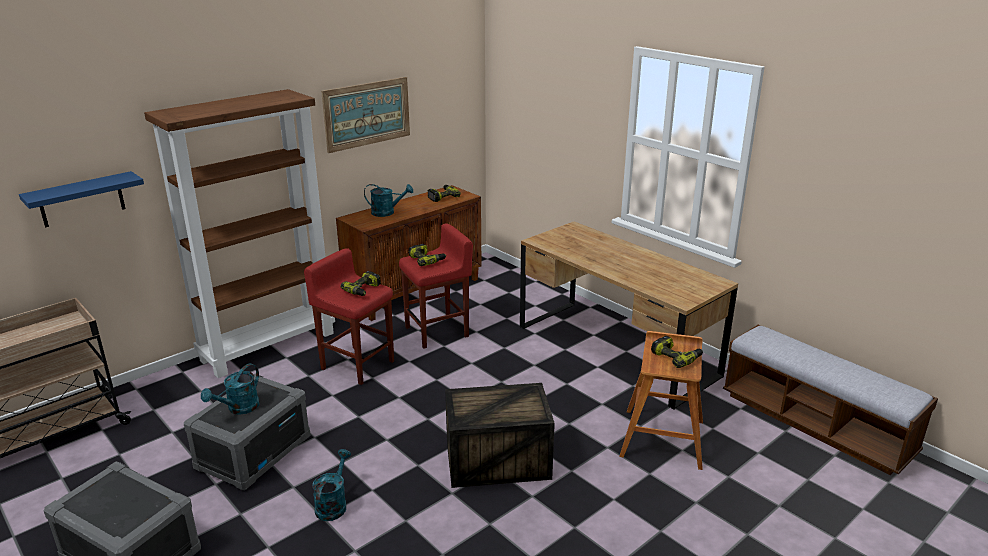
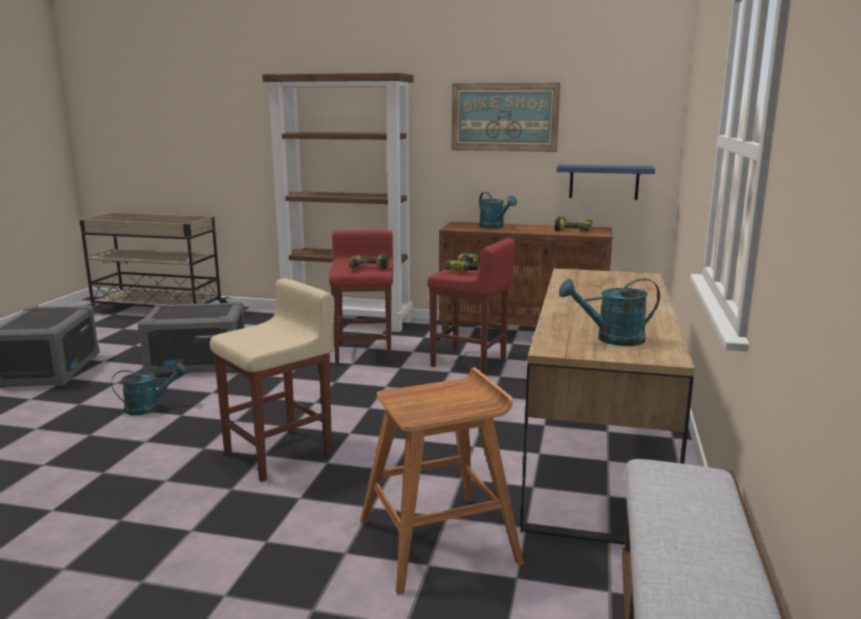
camera: 55 degrees right, 10 degrees down
(81, 200) = (235, 141): blue shelf -> blue shelf (604, 182)
(239, 409) = (186, 311): turquoise watering can -> turquoise watering can (611, 339)
(499, 460) = (279, 453): crate -> beige stool
(676, 357) = (445, 402): power drill -> none

